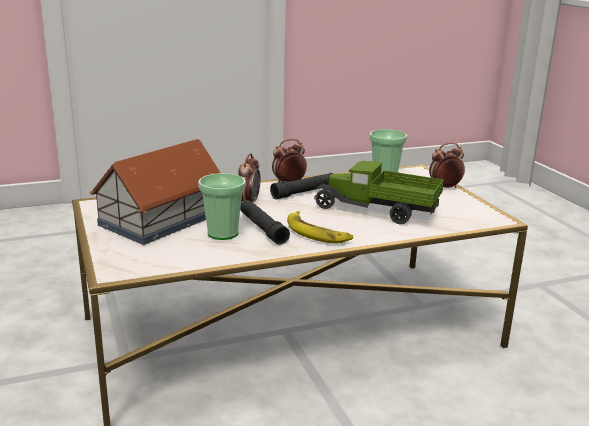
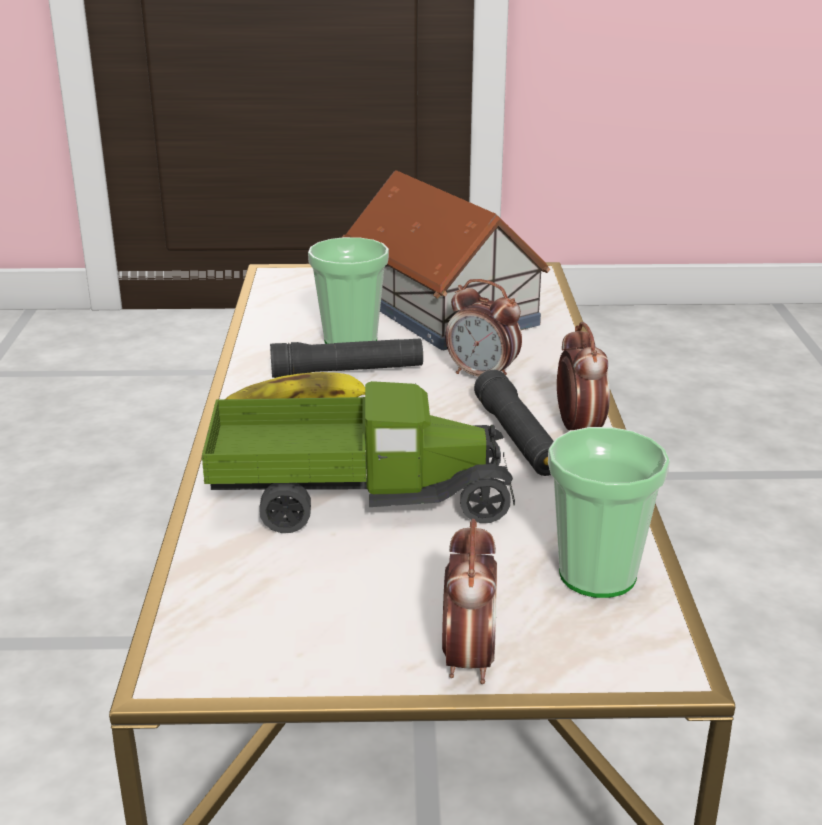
camera: 110 degrees right, 5 degrees up
(377, 211) = (358, 499): toy truck -> toy truck turned 45 degrees clockwise

